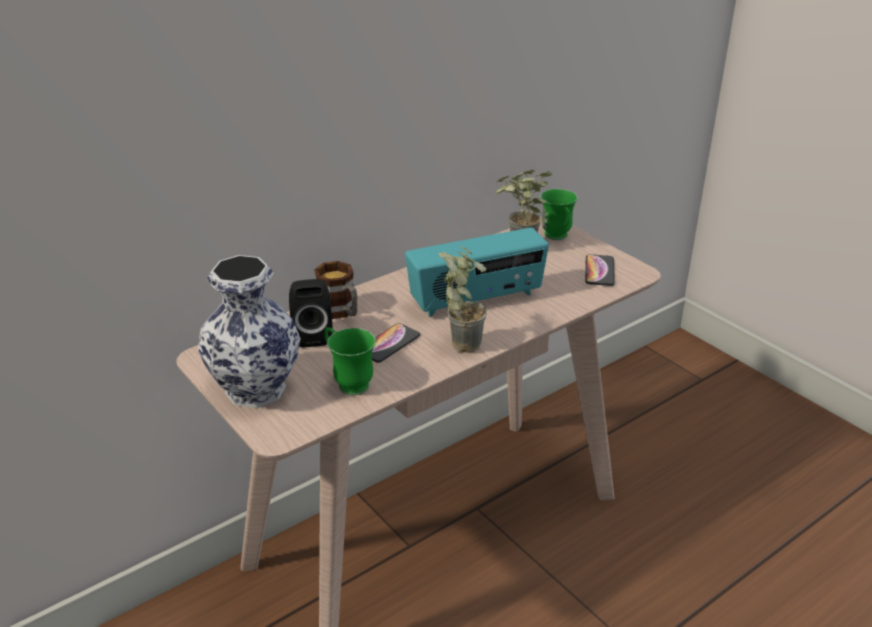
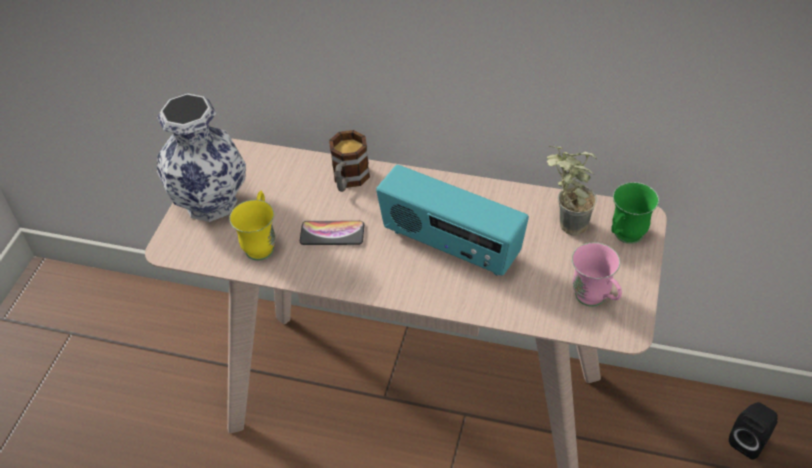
camera: 55 degrees right, 15 degrees up
(312, 335) = (303, 185): black speaker -> black speaker (750, 441)
(348, 382) = (261, 244): green mug -> yellow mug
(461, 341) = (378, 273): potted plant -> none
(599, 271) = (595, 301): phone -> pink mug

